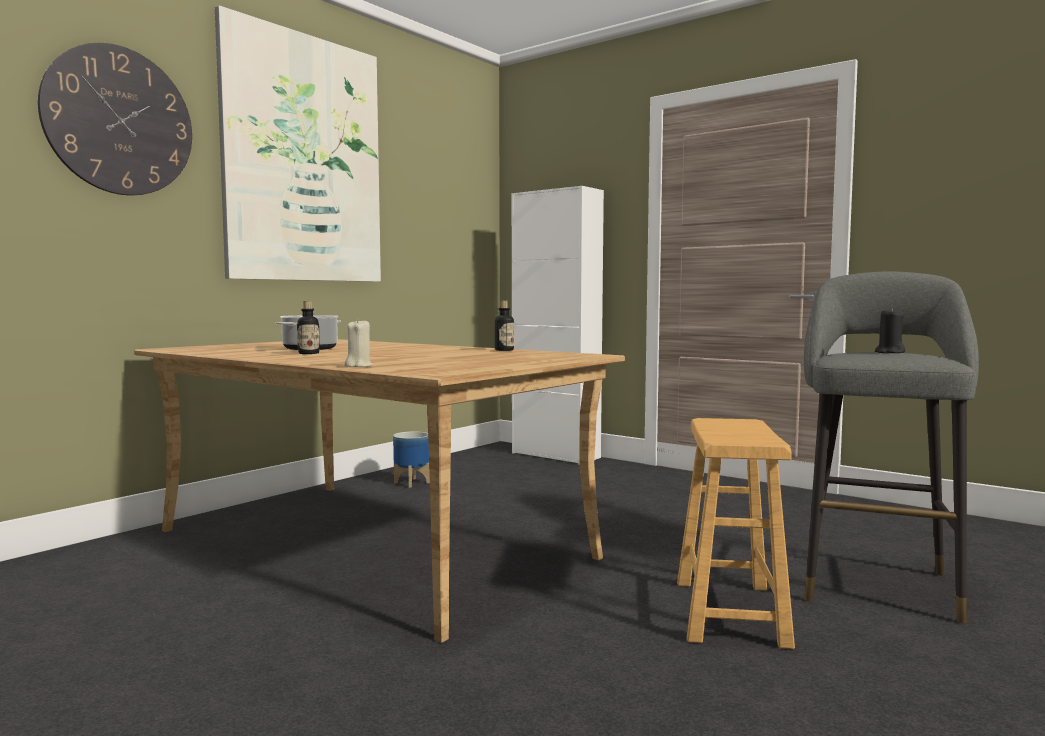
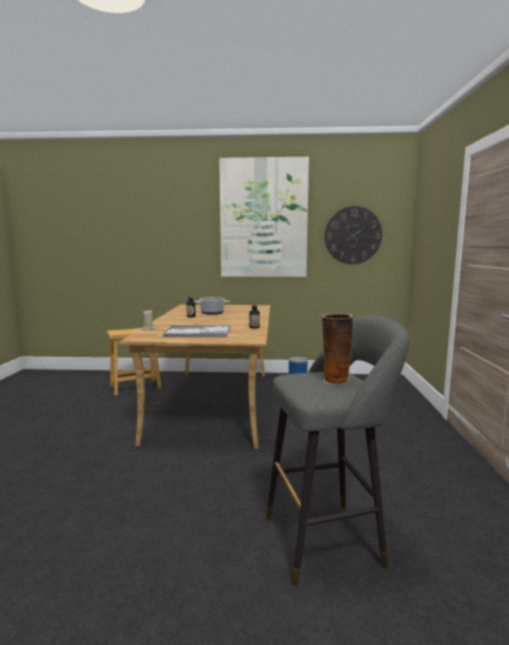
camera: 55 degrees right, 5 degrees up
(119, 121) = (179, 216): wall clock -> wall clock (352, 235)
(476, 359) = (199, 332): none -> tray
(555, 455) = (405, 392): white cabinet -> none
(729, 612) = (224, 497): brown stool -> brown stool (135, 387)
(889, 352) = (334, 380): black candle -> vase

